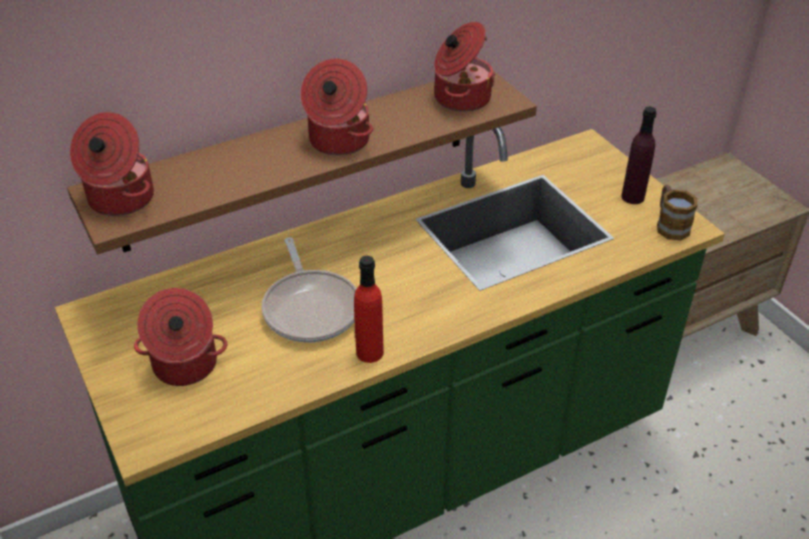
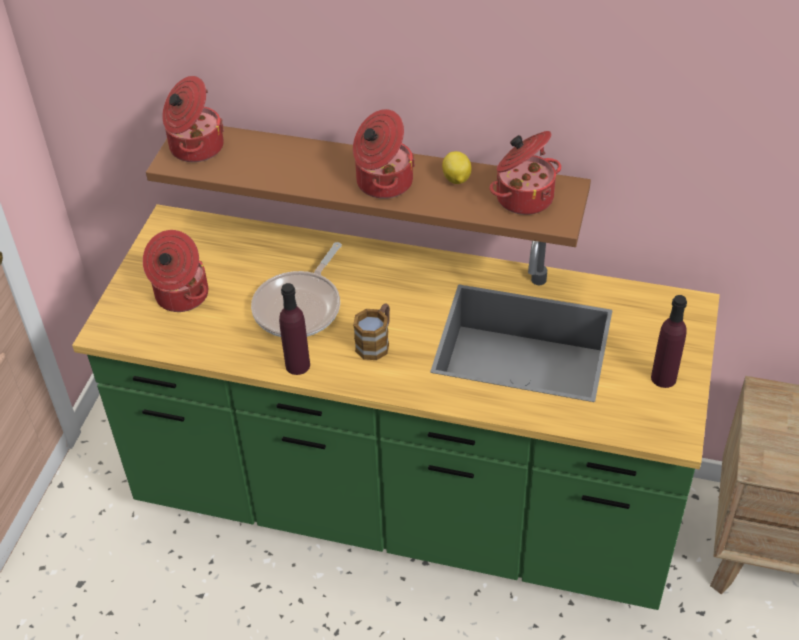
camera: 45 degrees right, 5 degrees up
(369, 352) = (297, 365): red bottle -> purple bottle
(393, 111) = (456, 179): none -> lemon
(669, 225) = (660, 422): mug -> mug (376, 342)

